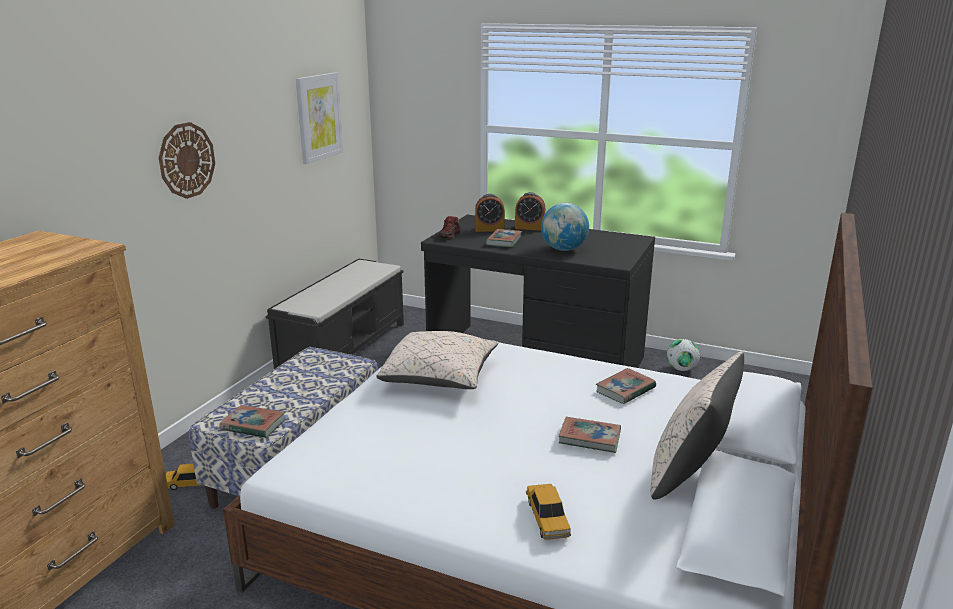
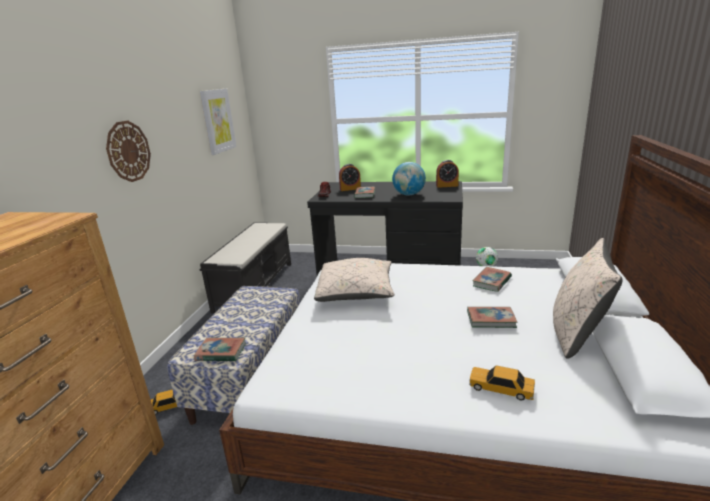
camera: 10 degrees left, 0 degrees up
(529, 228) = (376, 185): alarm clock -> alarm clock (447, 185)
(547, 518) = (501, 388): toy car -> toy car turned 135 degrees clockwise

